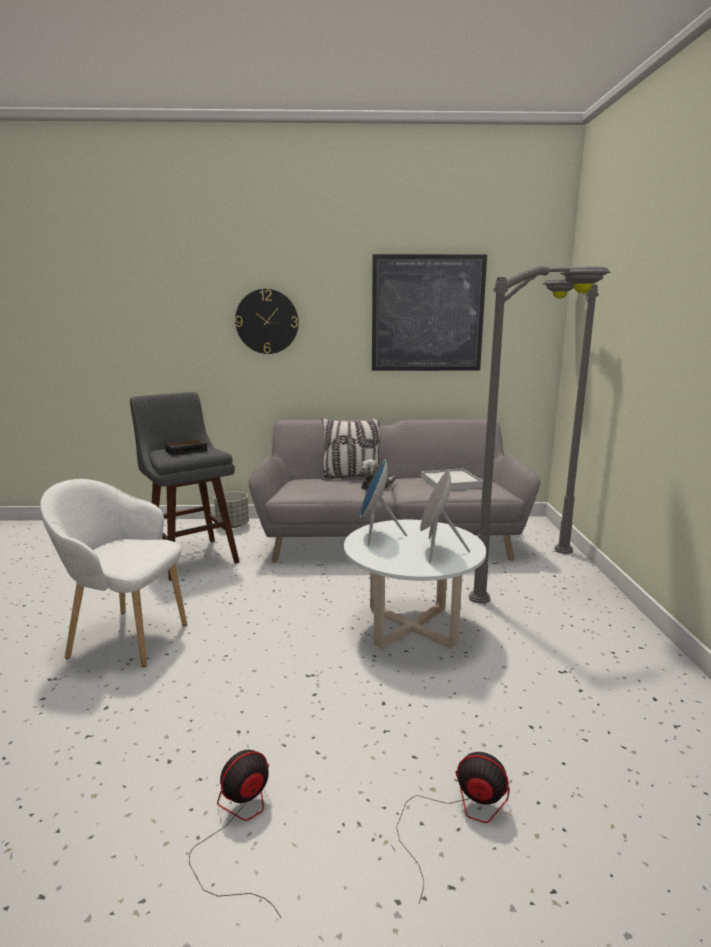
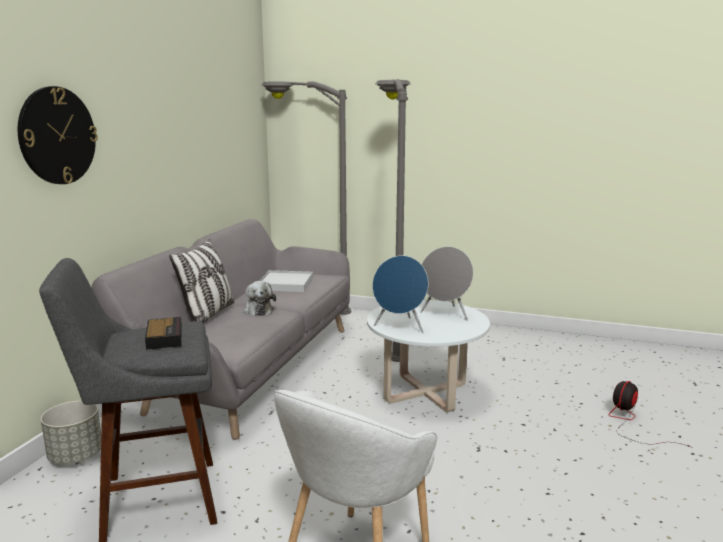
camera: 70 degrees left, 0 degrees up
(239, 827) = (650, 502): fan -> none
(427, 314) = (195, 116): picture -> none

